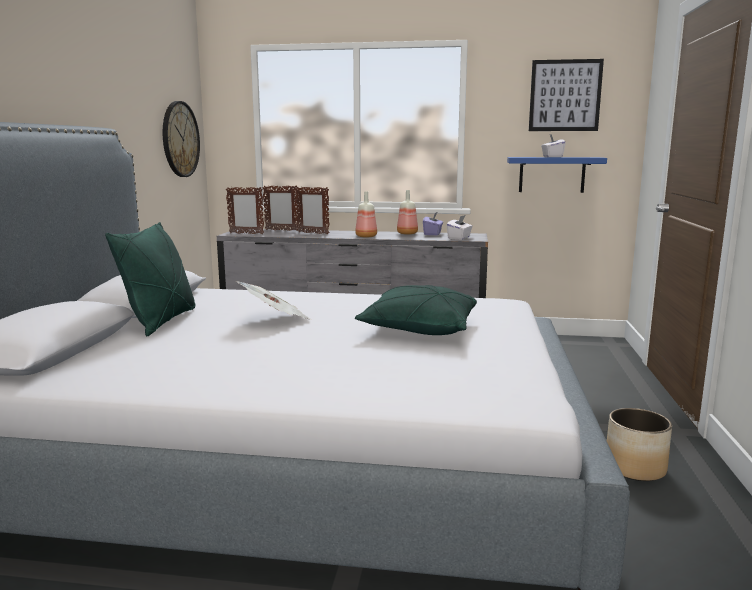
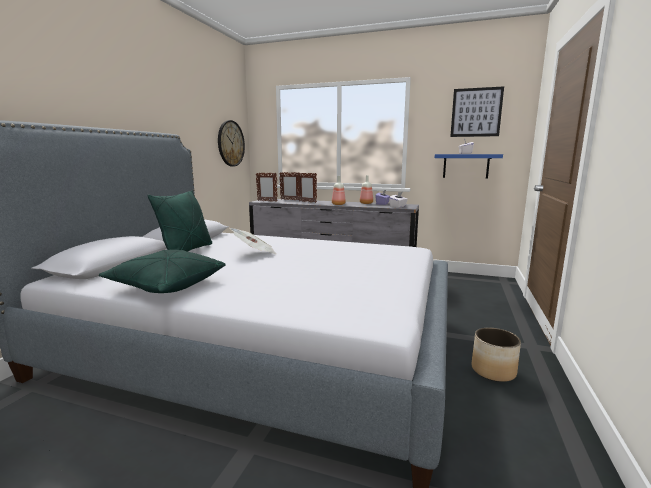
camera: 10 degrees right, 0 degrees up
(419, 329) = (341, 264): green pillow -> green pillow (166, 285)

